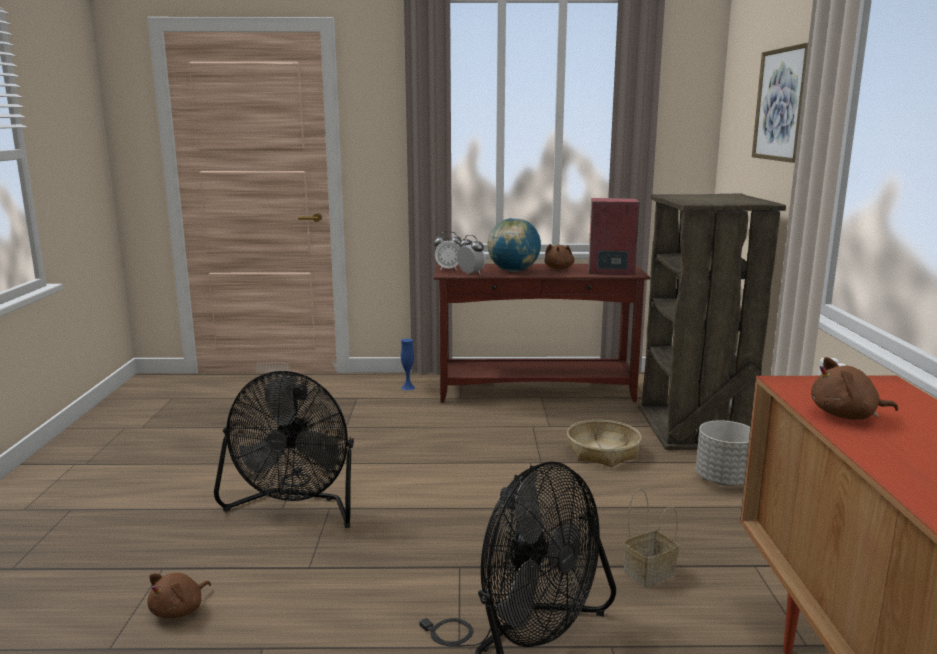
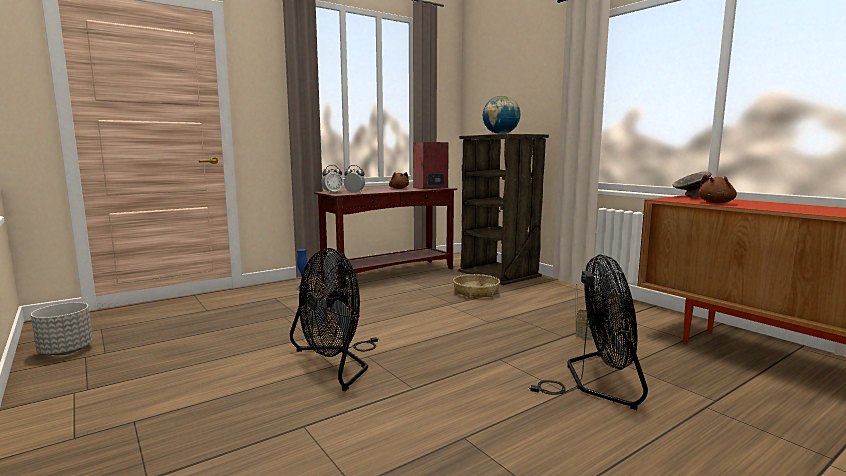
camera: 35 degrees left, 5 degrees down
(180, 610) = (366, 443): brown plush toy -> none
(293, 505) = (338, 361): black fan -> black fan turned 75 degrees clockwise
(513, 271) = (376, 191): globe -> globe (500, 134)
(724, 480) = (549, 290): grey planter -> grey planter (66, 351)
(782, 104) = (528, 83): picture -> none
(880, 384) = (690, 197): none -> grey bowl

